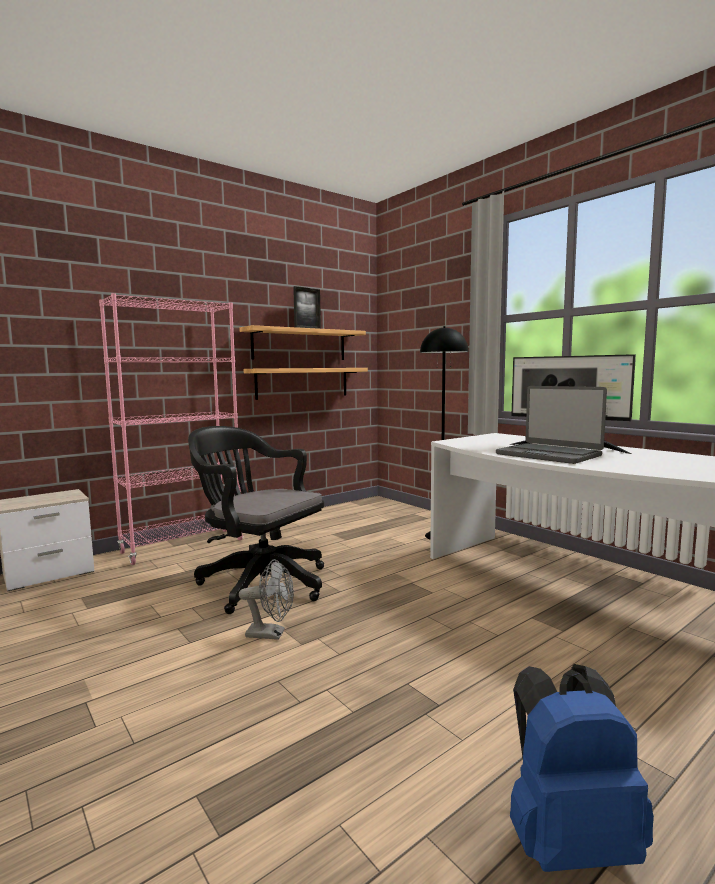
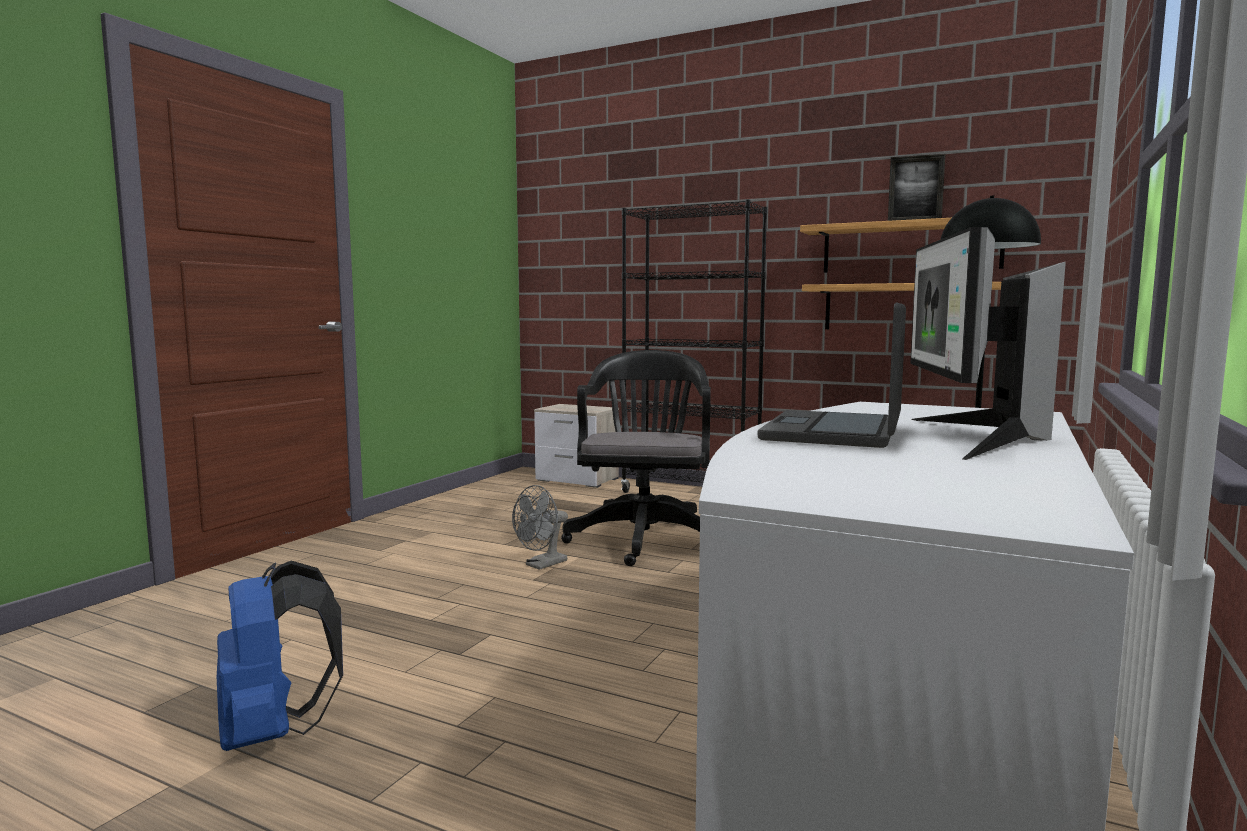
camera: 65 degrees right, 0 degrees up
(183, 546) = (691, 494): pink bookcase -> black bookcase
(271, 634) = (542, 565): grey fan -> grey fan turned 60 degrees clockwise

